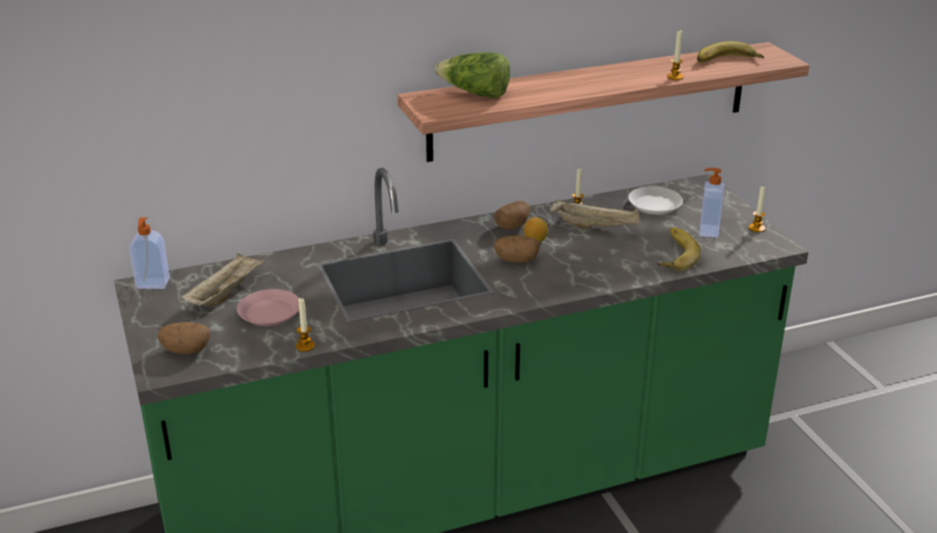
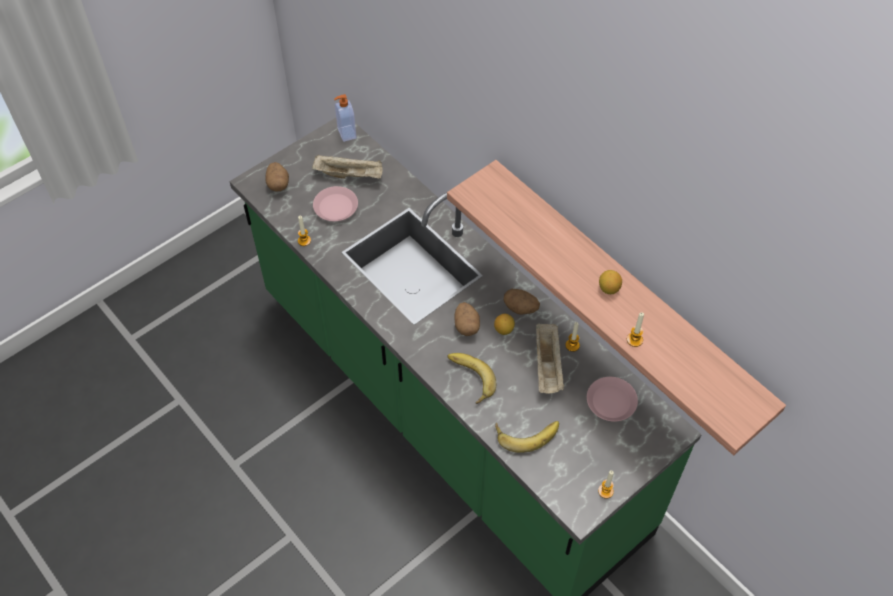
camera: 70 degrees right, 25 degrees up
(475, 94) = (519, 207): lettuce -> none
(608, 76) = (608, 289): none -> lemon
(654, 205) = (611, 401): white plate -> pink plate
(707, 231) = (581, 452): soap dispenser -> none
(728, 61) = (702, 376): banana -> banana (468, 379)

